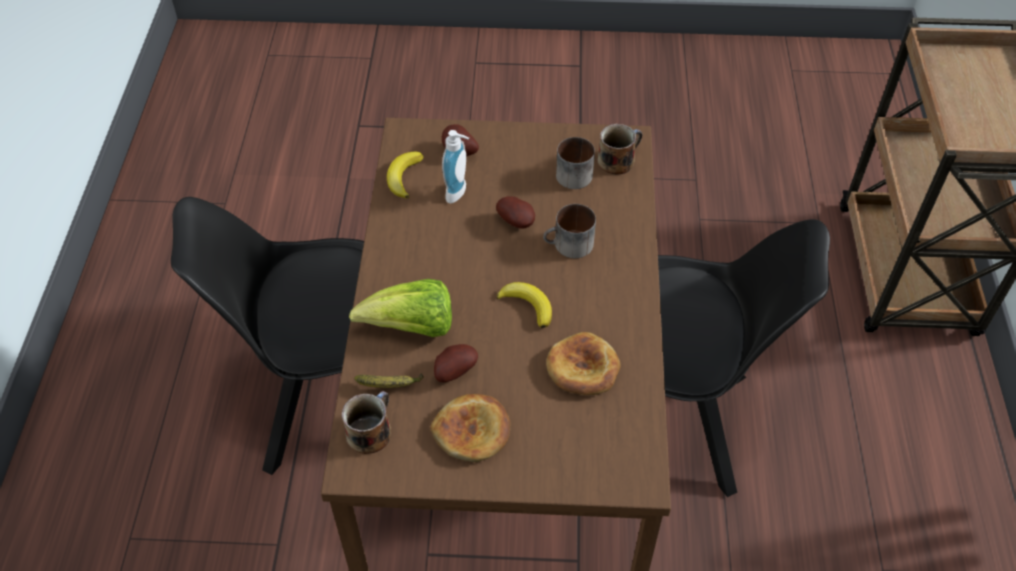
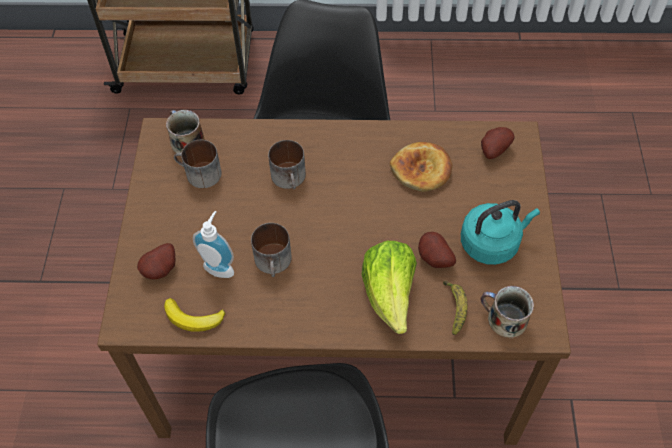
camera: 90 degrees left, 5 degrees up
(460, 234) = (275, 262): none -> mug
(472, 431) = (492, 243): bread -> turquoise kettle
(517, 222) = (260, 217): potato -> potato (493, 150)
(528, 305) = (359, 207): banana -> none

